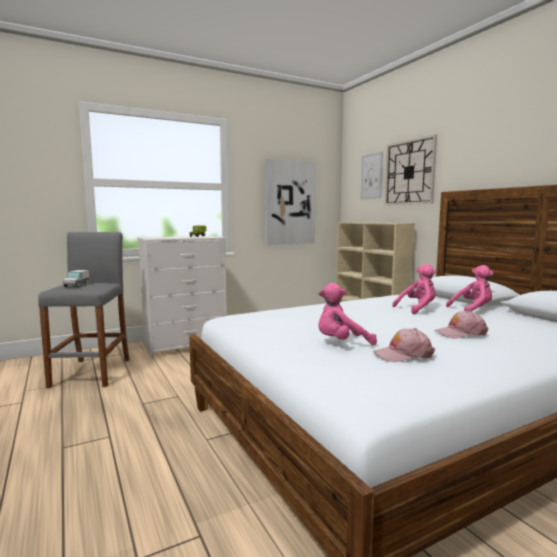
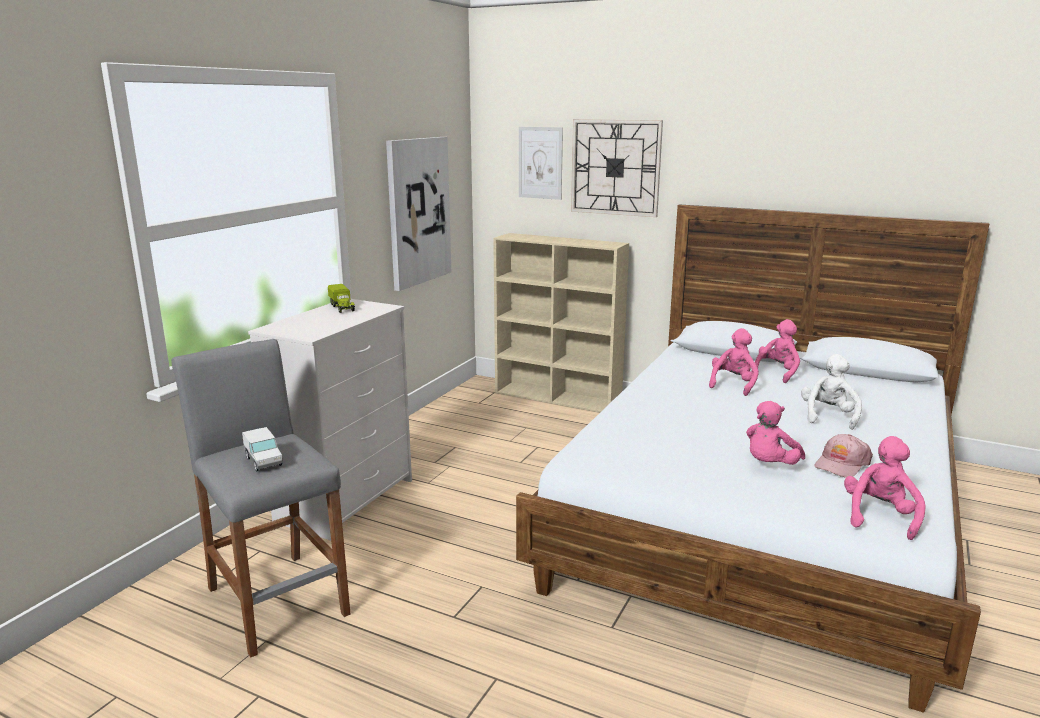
camera: 35 degrees left, 10 degrees up
(361, 386) = (879, 516): none -> pink plush toy
(460, 333) = (828, 416): pink cap -> white plush toy

